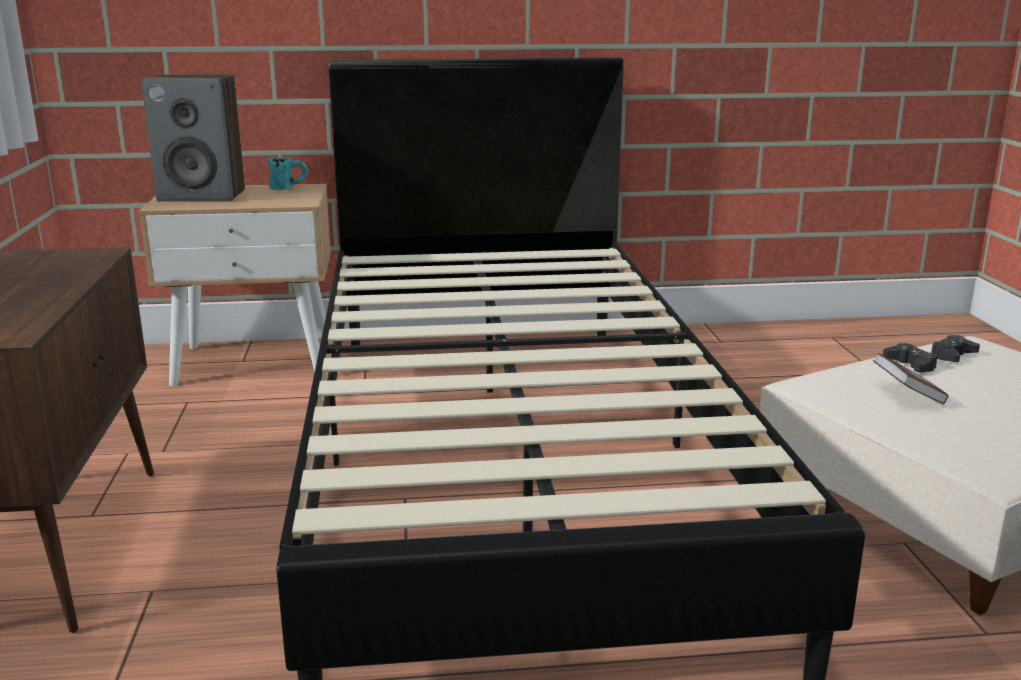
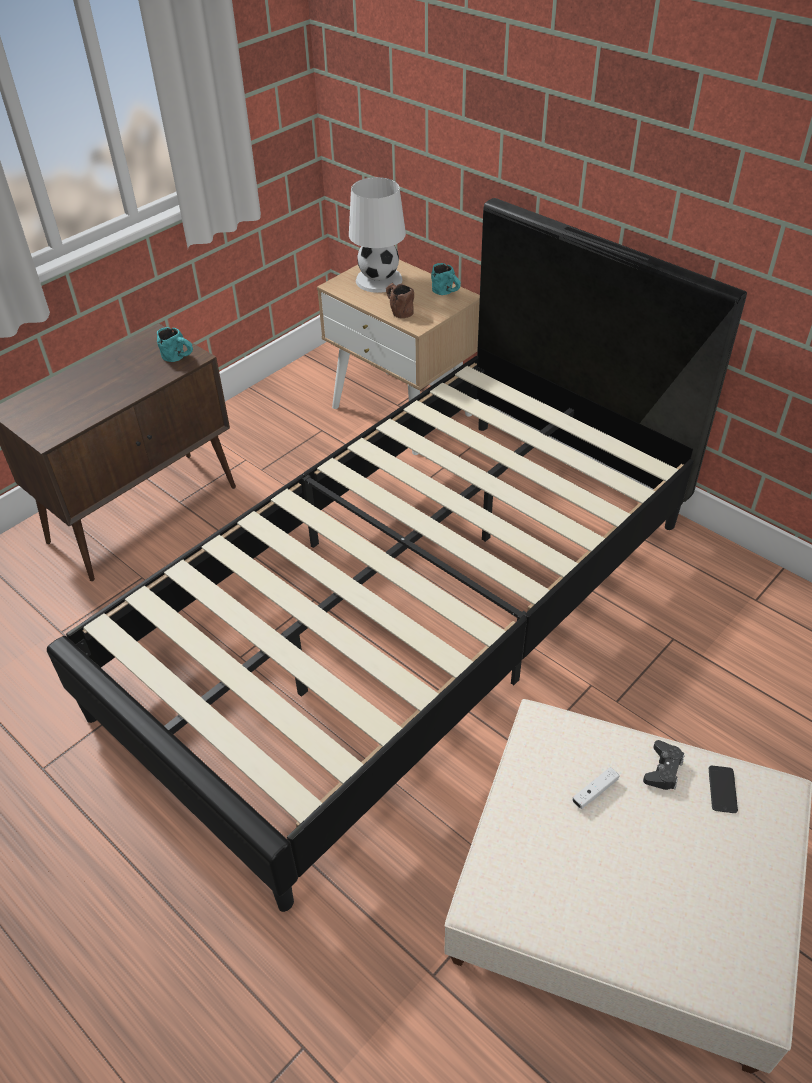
camera: 50 degrees right, 25 degrees up
(81, 257) = (179, 358): none -> turquoise mug
(203, 196) = (379, 280): speaker -> white table lamp
(264, 202) = (398, 310): none -> brown mug
(907, 394) = (595, 791): book -> white game controller
(952, 355) = (722, 789): black game controller -> phone

